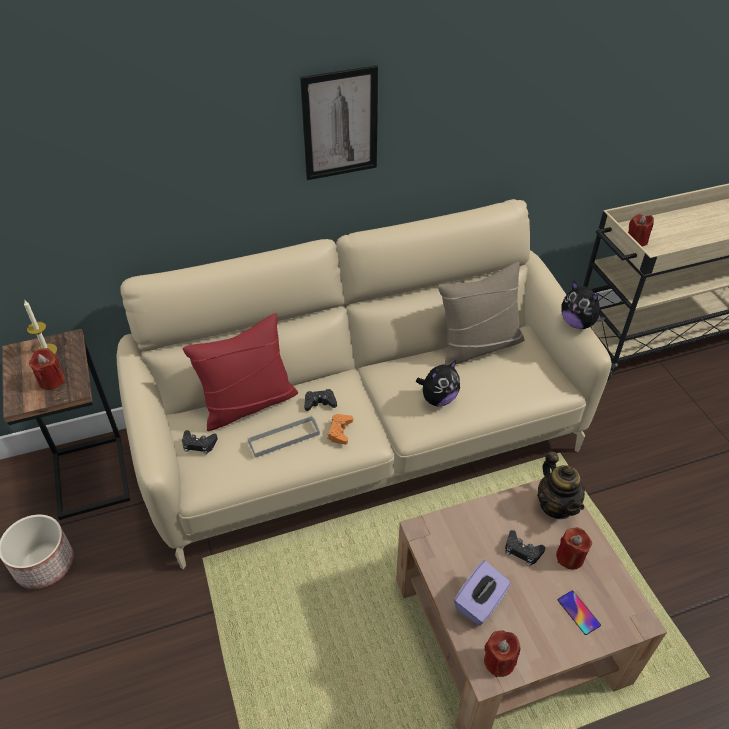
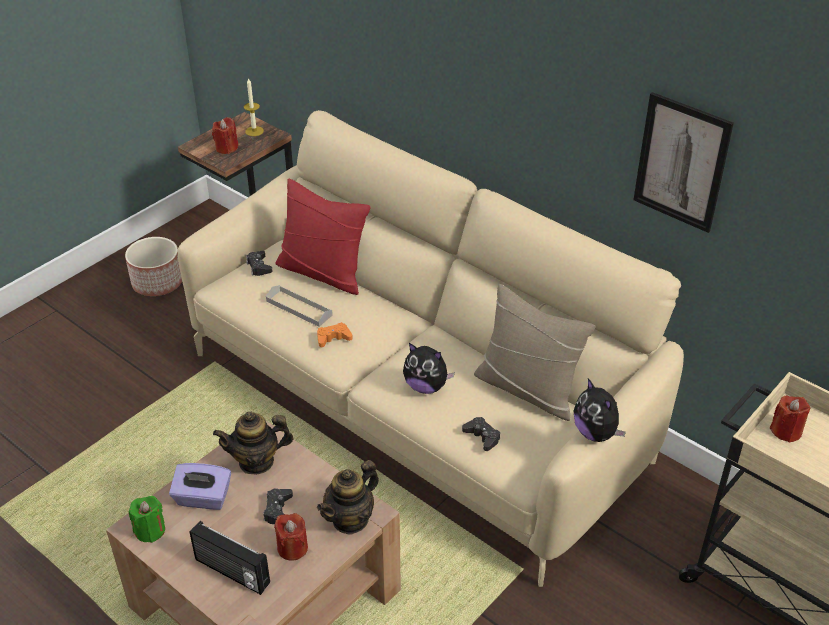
camera: 60 degrees right, 5 degrees down
(320, 403) = (357, 312): black game controller -> black game controller (482, 437)
(340, 124) = (507, 73): picture -> picture (681, 162)
(456, 544) = (256, 461): none -> teapot
(499, 661) = (150, 530): red candle -> green candle
(577, 323) = (596, 433): plush toy -> plush toy turned 45 degrees counterclockwise
(578, 612) = (231, 572): phone -> radio

